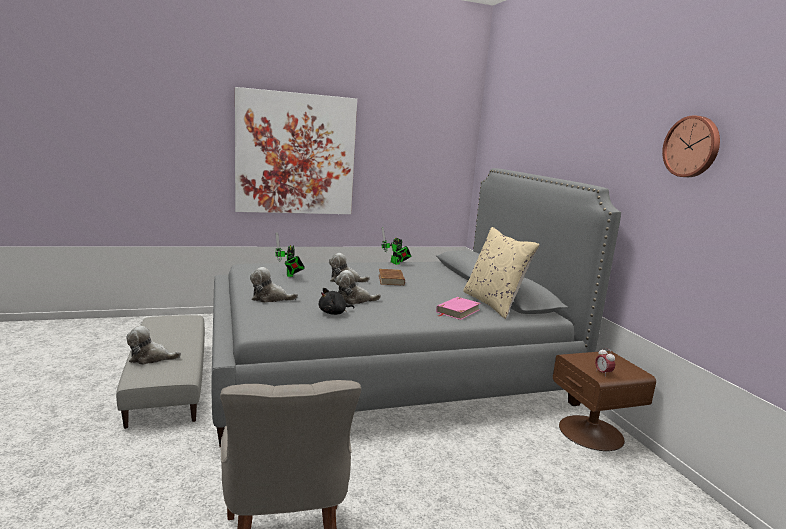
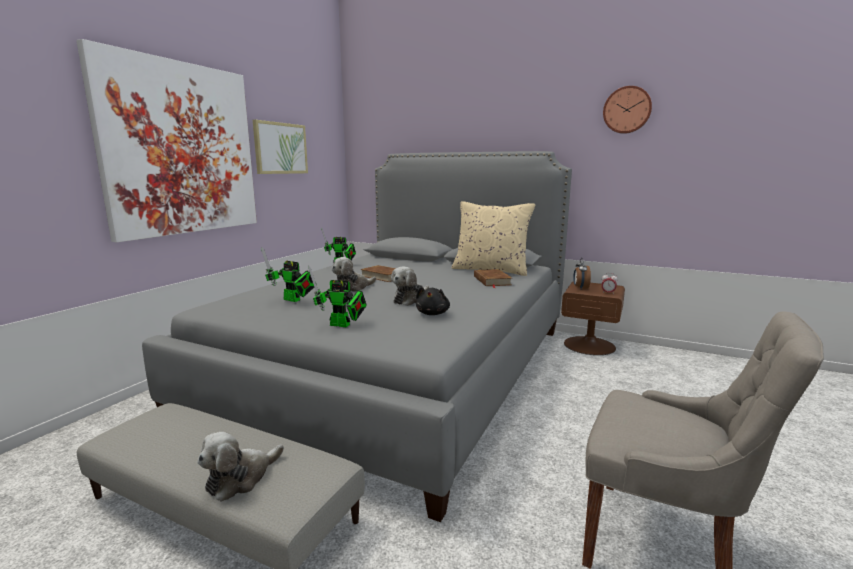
camera: 45 degrees left, 0 degrees up
(270, 298) = (343, 325): plush toy -> toy robot
(391, 155) = (280, 148): none -> picture
(457, 311) = (492, 281): pink book -> brown book
(588, 358) = (580, 288): none -> alarm clock

